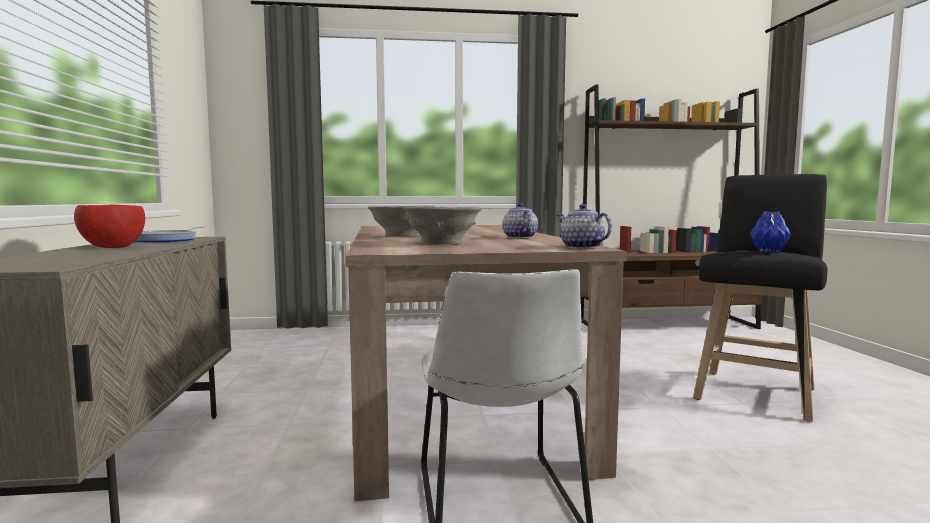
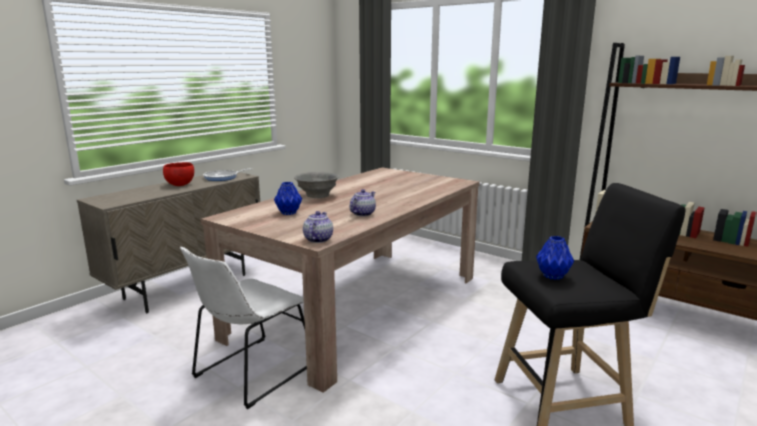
camera: 45 degrees right, 10 degrees up
(442, 243) = (288, 213): grey bowl -> blue vase

